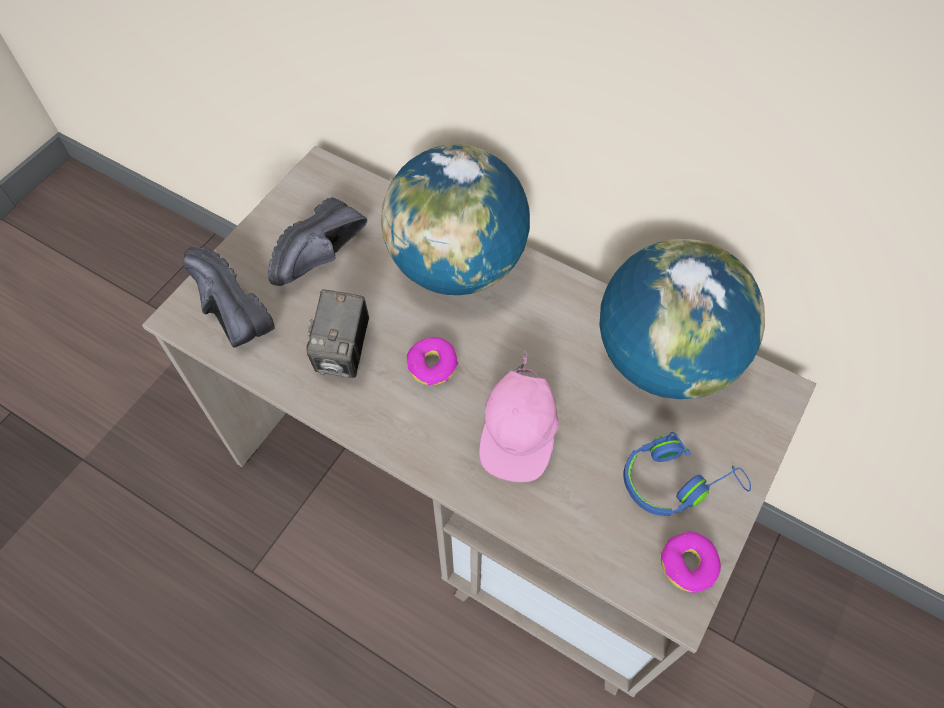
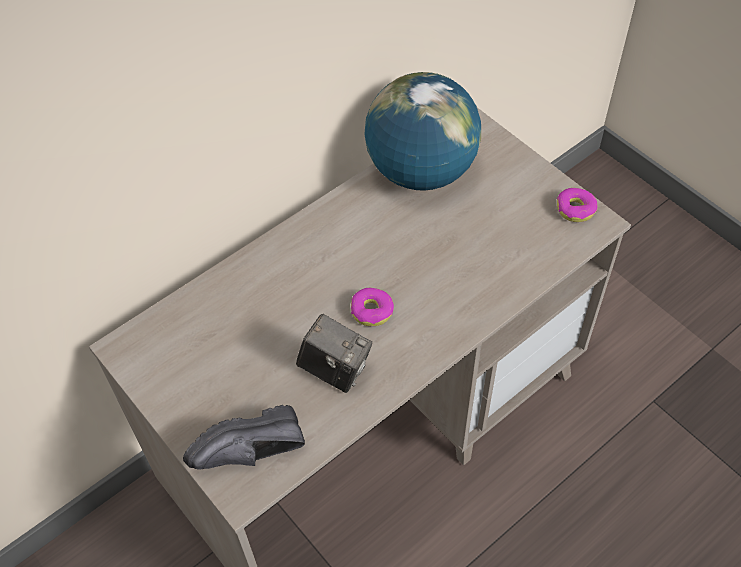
camera: 70 degrees left, 5 degrees down
(323, 257) = (228, 364): black shoe -> none
(457, 265) = (282, 270): globe -> none
(518, 434) = (451, 272): pink cap -> none
(676, 481) = (516, 195): blue headphones -> none

